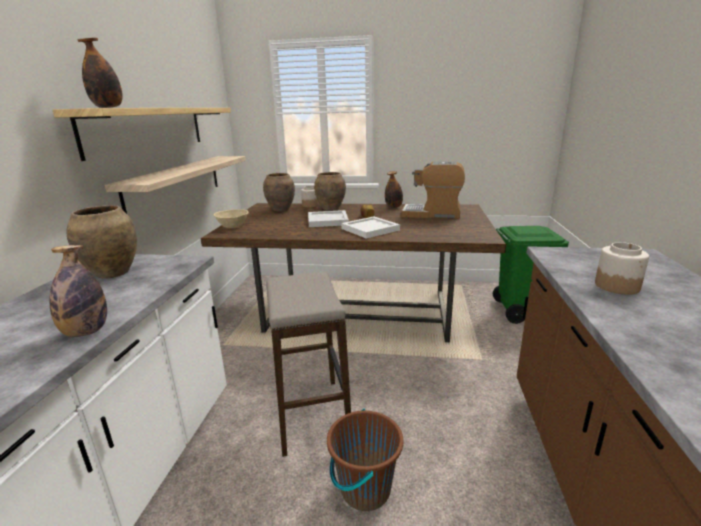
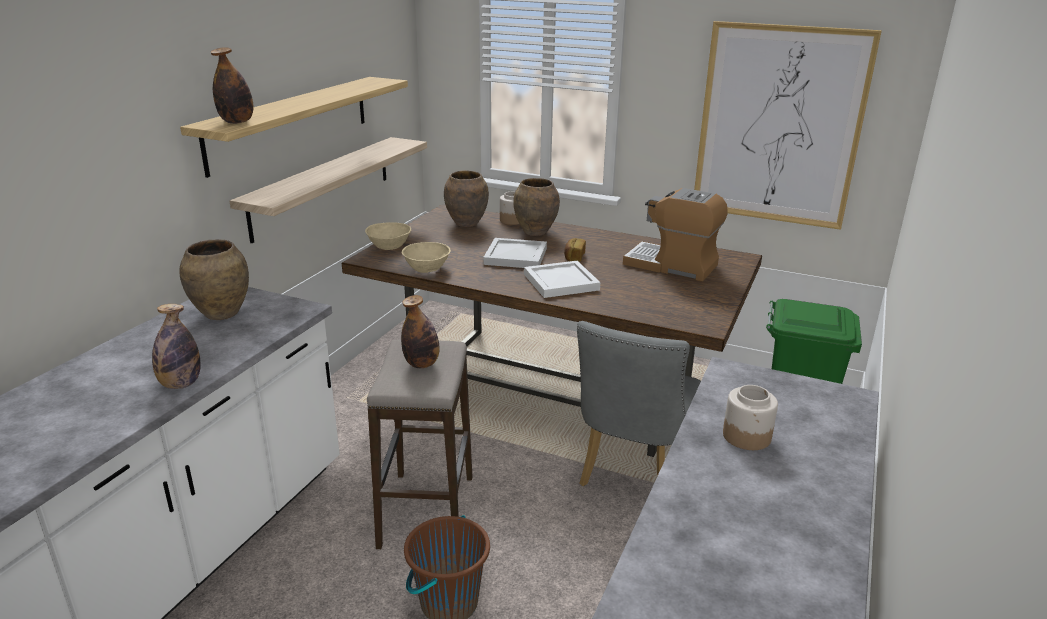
camera: 15 degrees right, 5 degrees up
(268, 233) = (426, 268): none -> beige bowl
(393, 207) = (627, 242): bottle -> bottle (422, 364)
(442, 356) = (631, 474): none -> grey chair
(478, 121) = (779, 126): none -> picture

